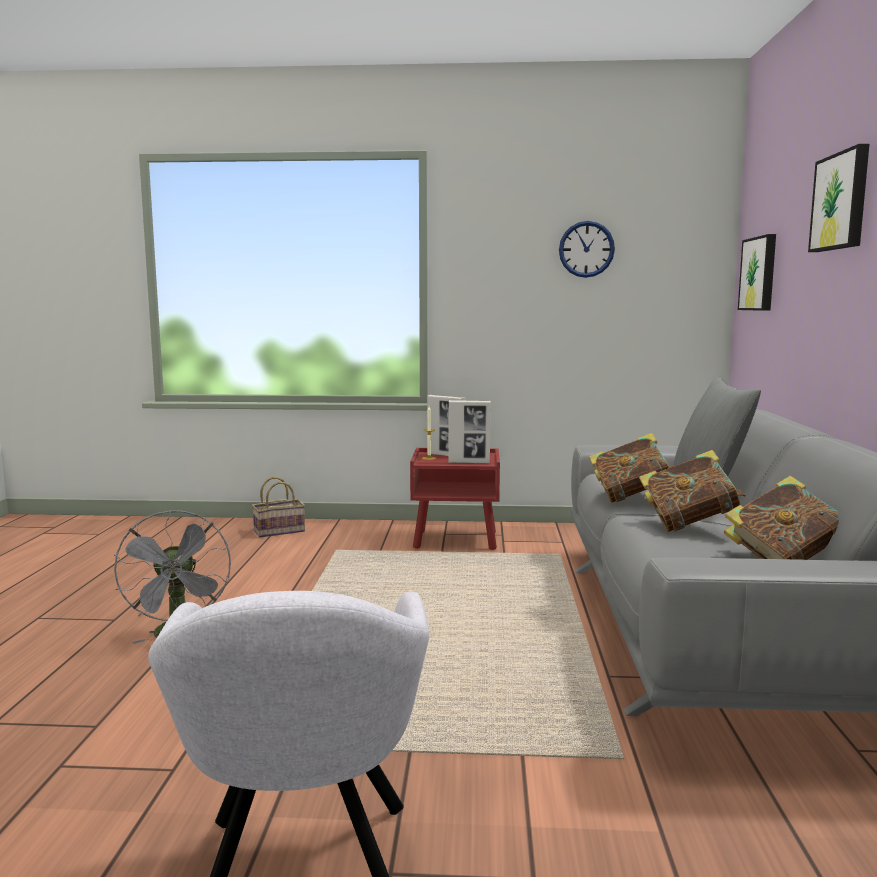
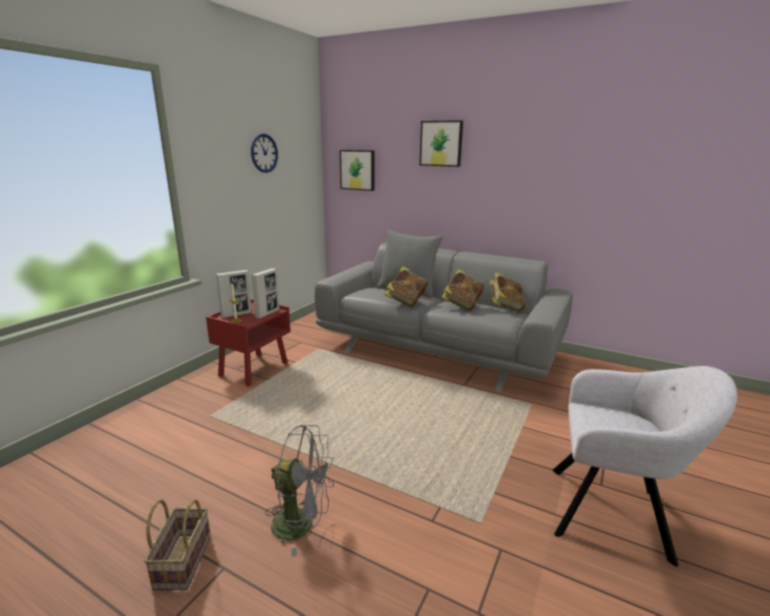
camera: 65 degrees left, 10 degrees up
(280, 531) = (120, 432): basket -> basket (182, 560)

